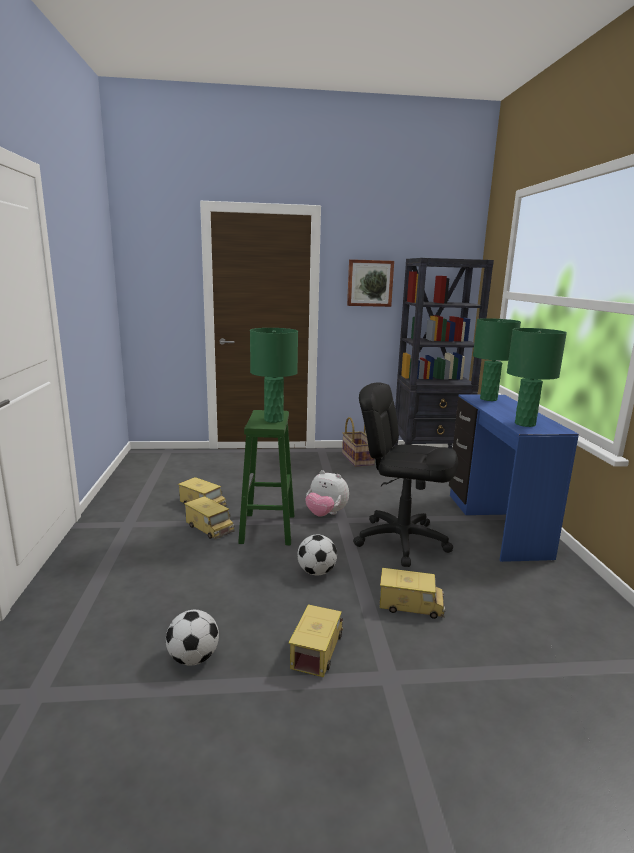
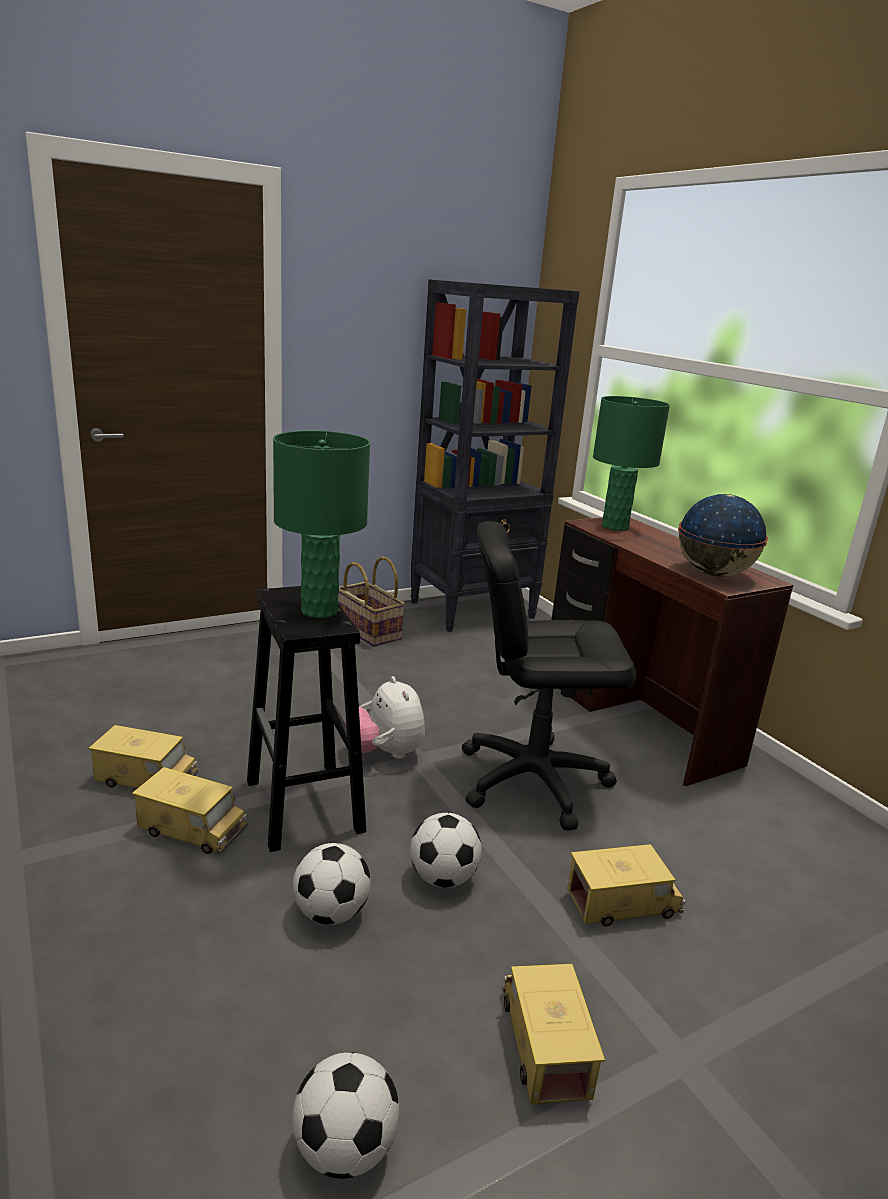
camera: 25 degrees left, 5 degrees up
(250, 573) = (331, 913): none -> football
(268, 529) = (305, 807): green stool -> black stool
(326, 514) = (385, 753): plush toy -> plush toy turned 60 degrees clockwise
(370, 283) = (369, 321): picture -> none
(494, 524) = (635, 720): blue desk -> brown desk
(525, 424) = (714, 574): green table lamp -> globe

